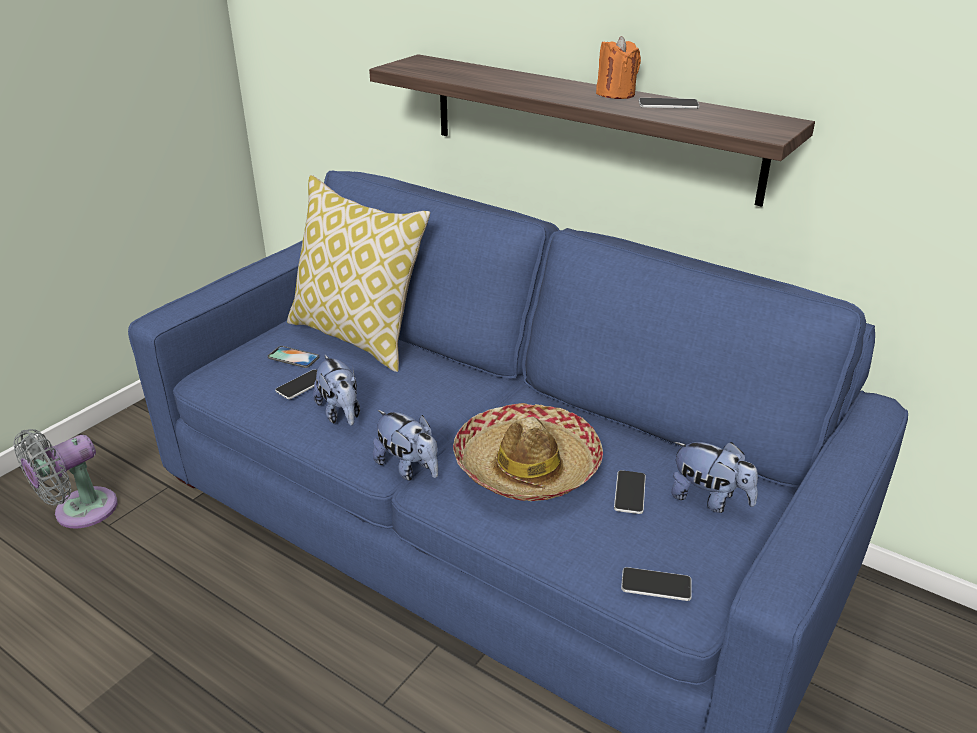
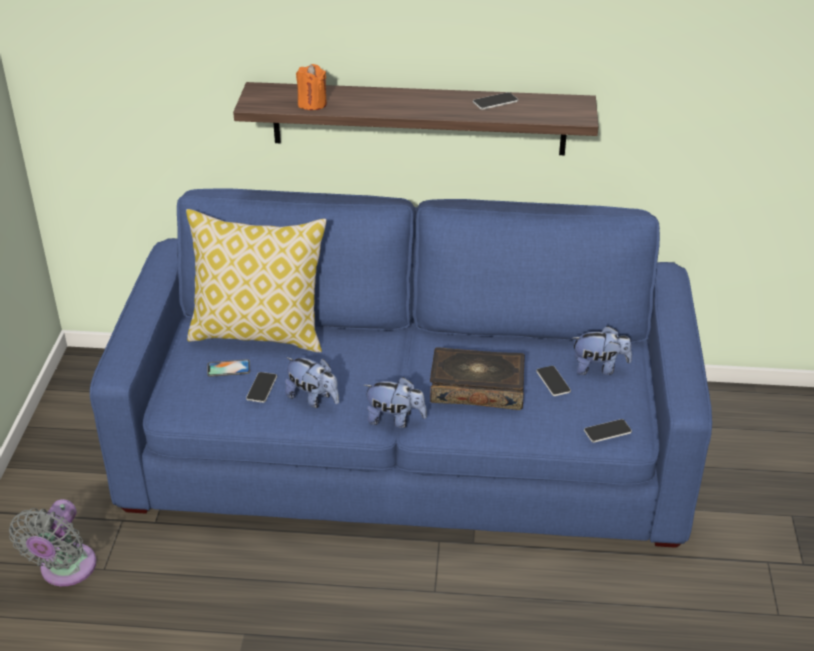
camera: 30 degrees left, 5 degrees up
(527, 466) = (477, 388): hat -> book
(616, 94) = (450, 98): orange candle -> orange candle (312, 104)

